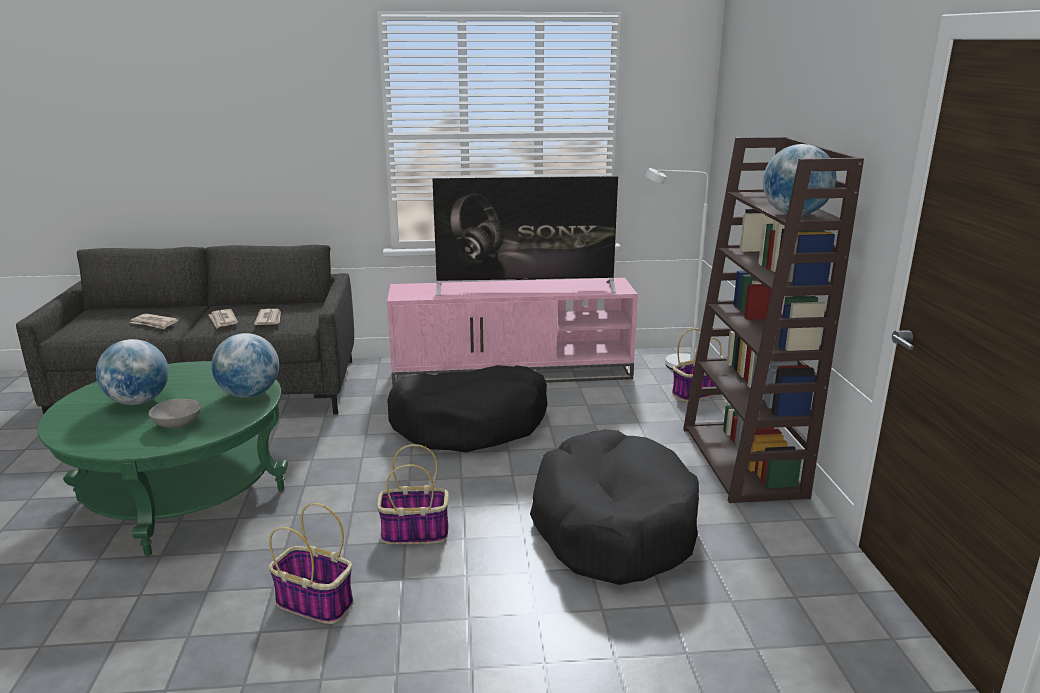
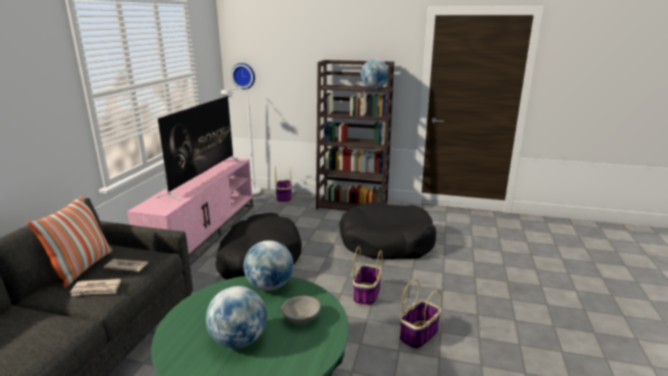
camera: 70 degrees left, 0 degrees up
(154, 323) = (44, 331): newspaper -> none
(263, 305) = (82, 268): none -> pillow
(724, 152) = (244, 76): none -> wall clock

